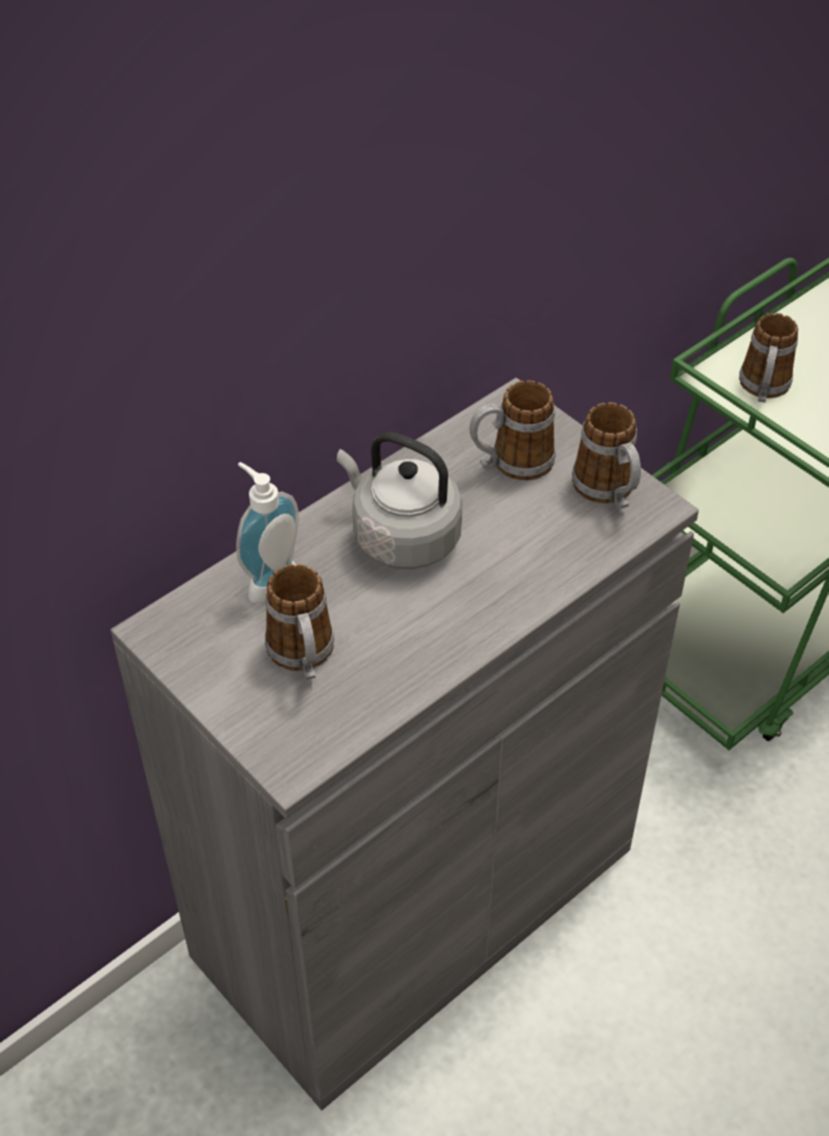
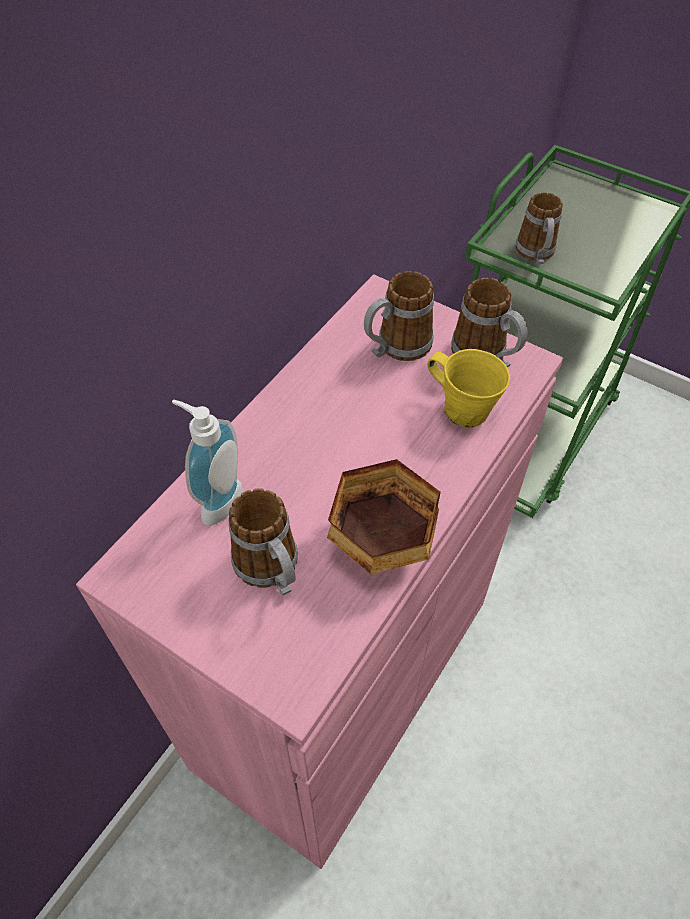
camera: 15 degrees left, 5 degrees up
(401, 536) = (324, 432): grey kettle -> none
(415, 902) = (344, 681): grey cabinet -> pink cabinet
(425, 657) = (383, 544): none -> bowl
(561, 541) = (463, 408): none -> yellow mug

